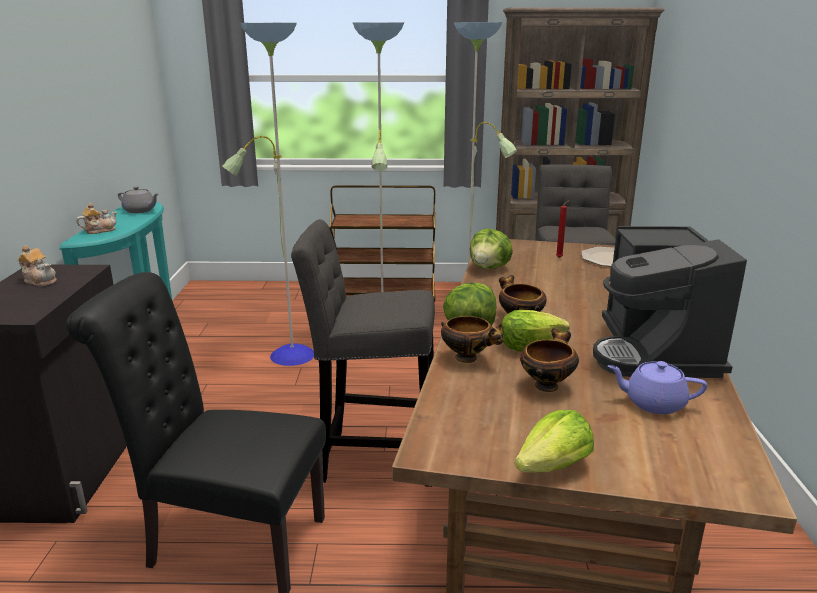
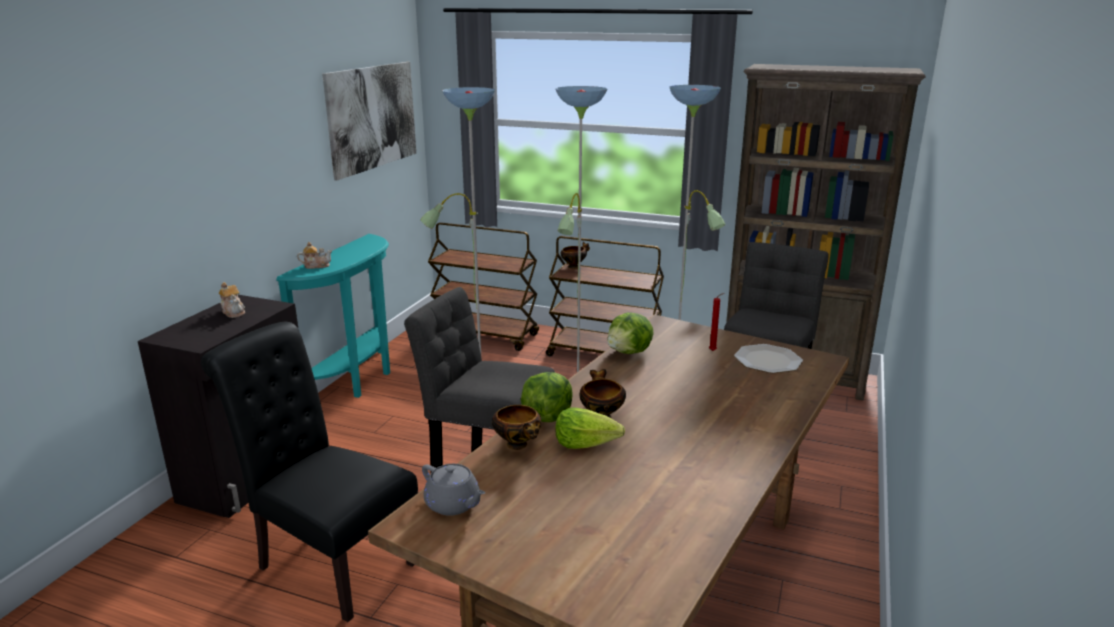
camera: 20 degrees right, 0 degrees up
(123, 71) = (372, 117): none -> picture
(140, 210) = (364, 248): grey teapot -> grey teapot (453, 504)
(258, 297) = (485, 335): none -> brown cart
(546, 384) = (562, 486): bowl -> bowl (574, 266)
(553, 467) = (492, 563): lettuce -> none
(653, 403) = (642, 525): purple teapot -> none
(655, 352) = (701, 473): coffee machine -> none

